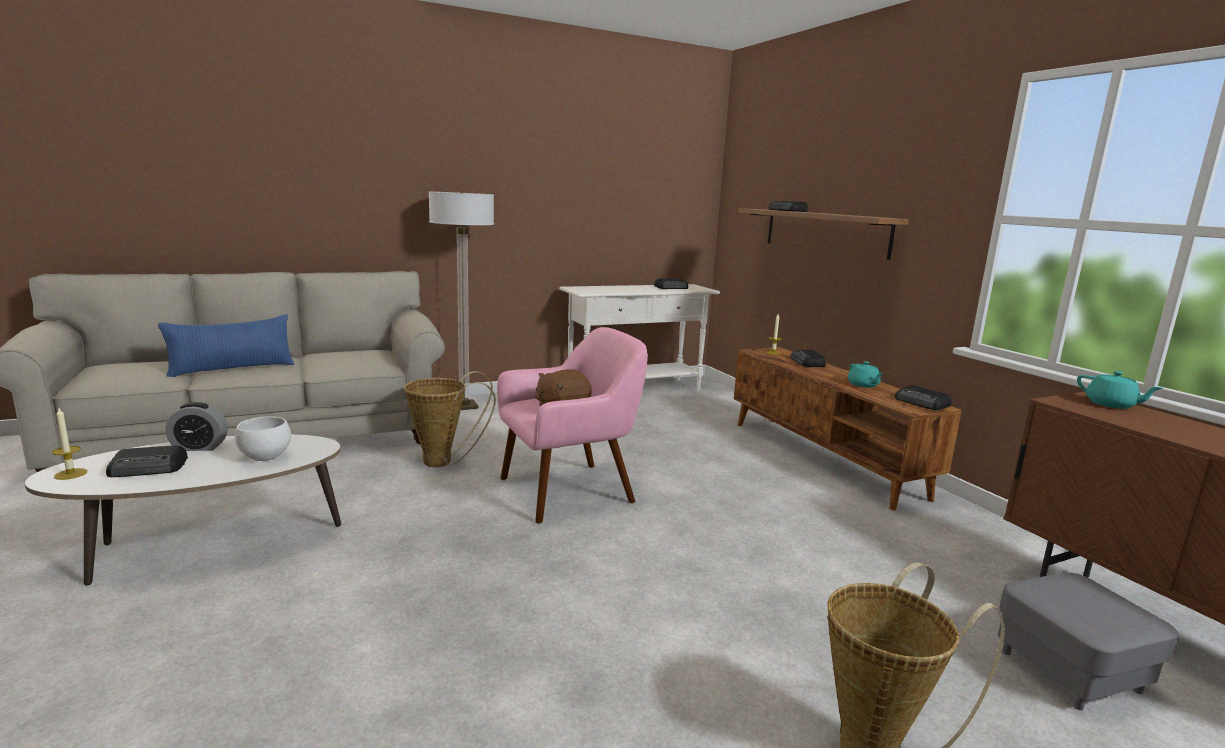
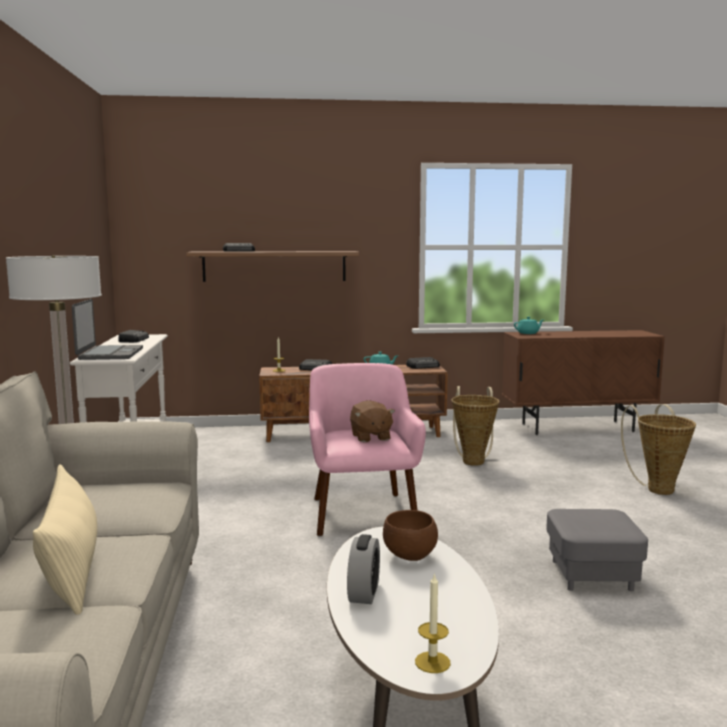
camera: 70 degrees left, 5 degrees down
(149, 468) = (425, 614): radio -> none
(232, 369) = (72, 572): blue pillow -> beige pillow
(264, 457) = (411, 556): white bowl -> brown bowl
(444, 462) = (254, 559): basket -> basket (473, 460)
(597, 289) = (110, 354): none -> laptop
(1070, 672) = (598, 447): grey ottoman -> grey ottoman (592, 575)

